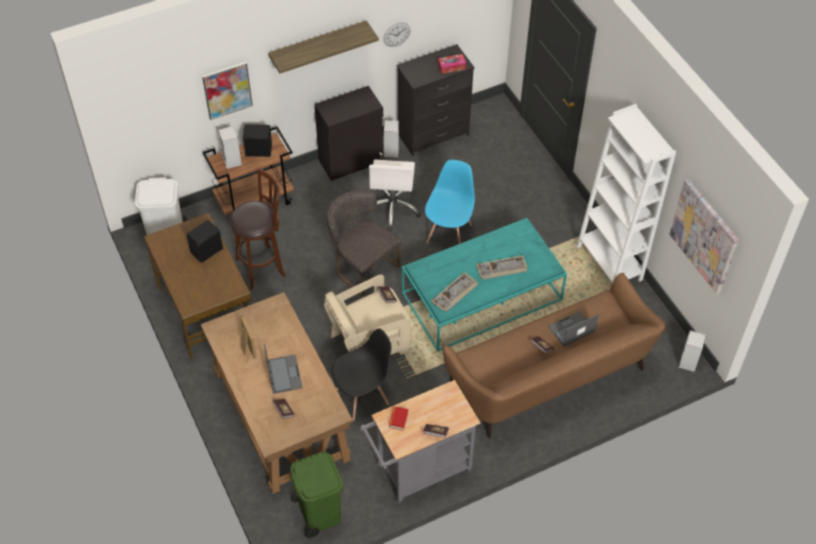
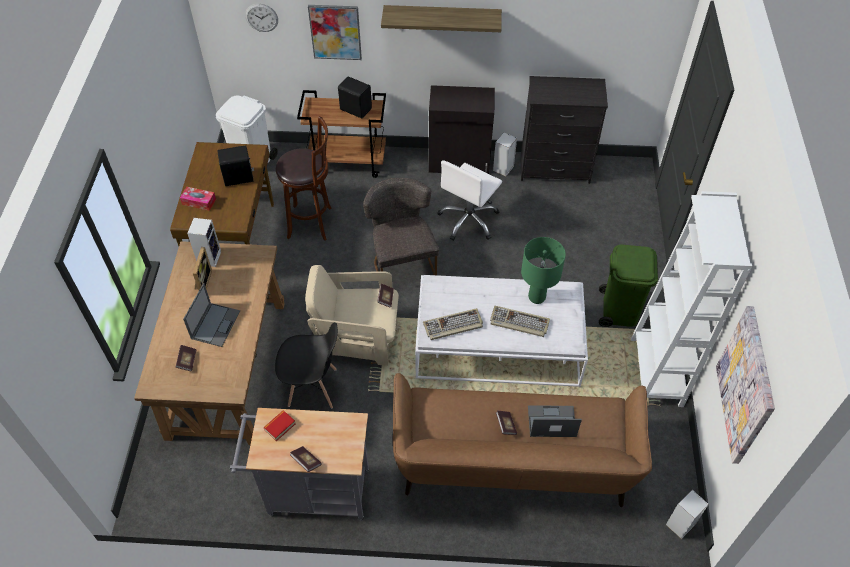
camera: 30 degrees right, 0 degrees up
(231, 160) = (325, 108): speaker -> speaker (209, 257)
(319, 512) = (191, 482): green trash can -> green trash can (619, 310)
(396, 34) = (535, 40): wall clock -> wall clock (261, 17)
(449, 233) = (507, 267): blue chair -> none
(451, 67) = (584, 97): tissue box -> tissue box (199, 202)
(481, 296) = (497, 344): turquoise coffee table -> white coffee table
(502, 243) = (537, 297): none -> green table lamp

